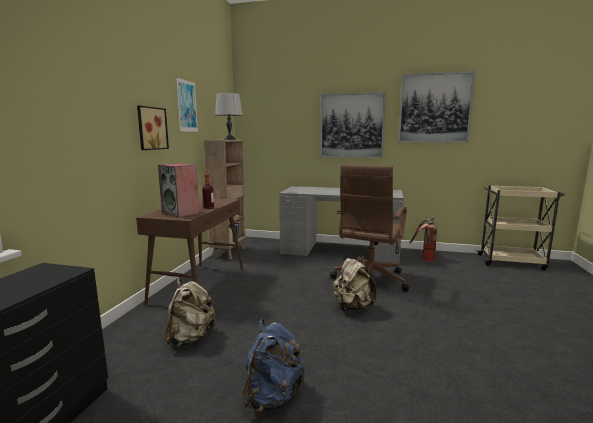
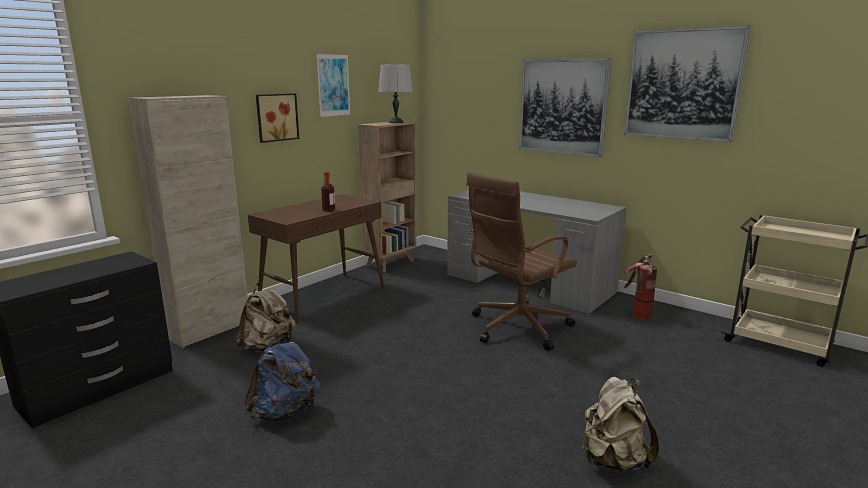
camera: 25 degrees right, 5 degrees up
(113, 336) = (209, 330): none -> beige cabinet
(181, 213) = (293, 214): speaker -> none
(352, 308) = (456, 354): beige backpack -> beige backpack (613, 460)

